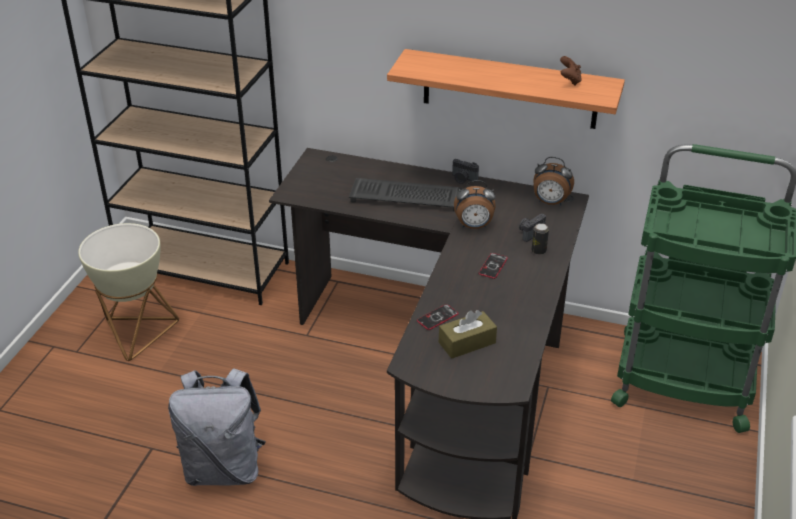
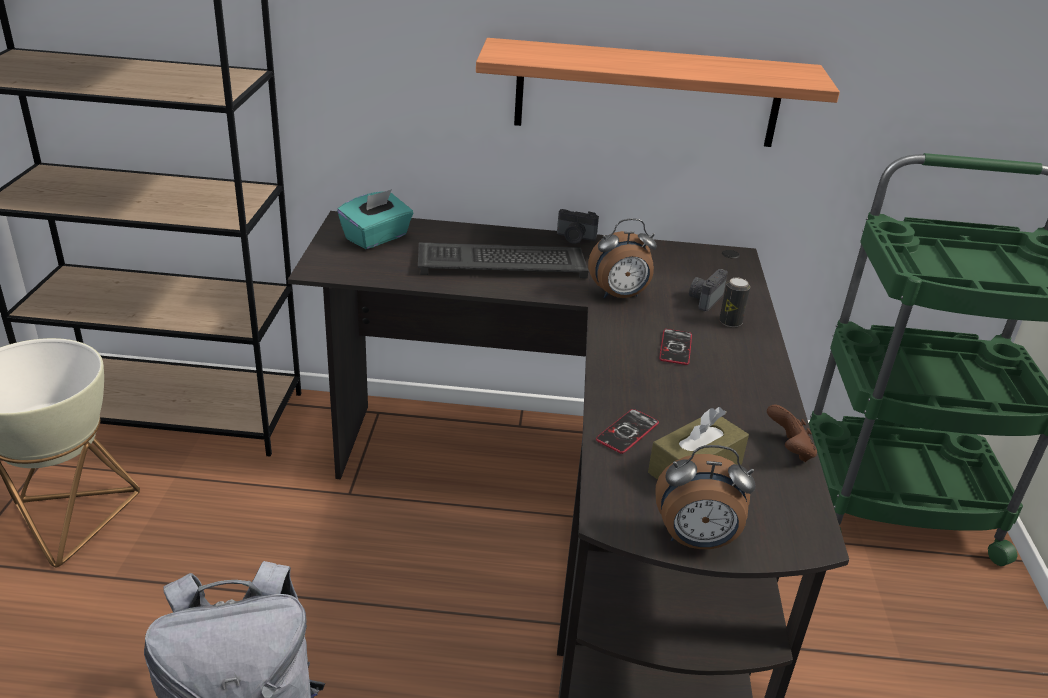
camera: 15 degrees left, 5 degrees down
(331, 171) = (377, 238): none -> turquoise tissue box
(550, 202) = (711, 260): alarm clock -> alarm clock (696, 541)
(569, 80) = (749, 66): brown game controller -> brown game controller (789, 450)

